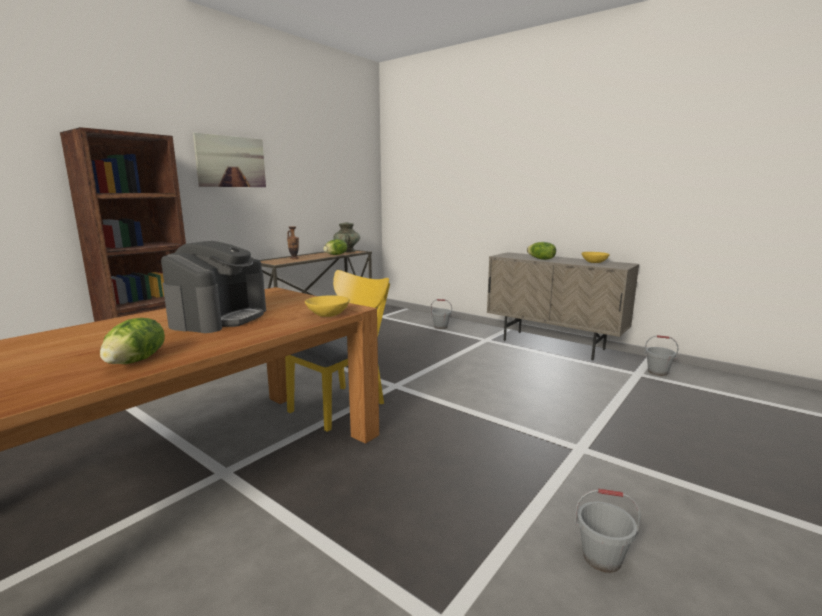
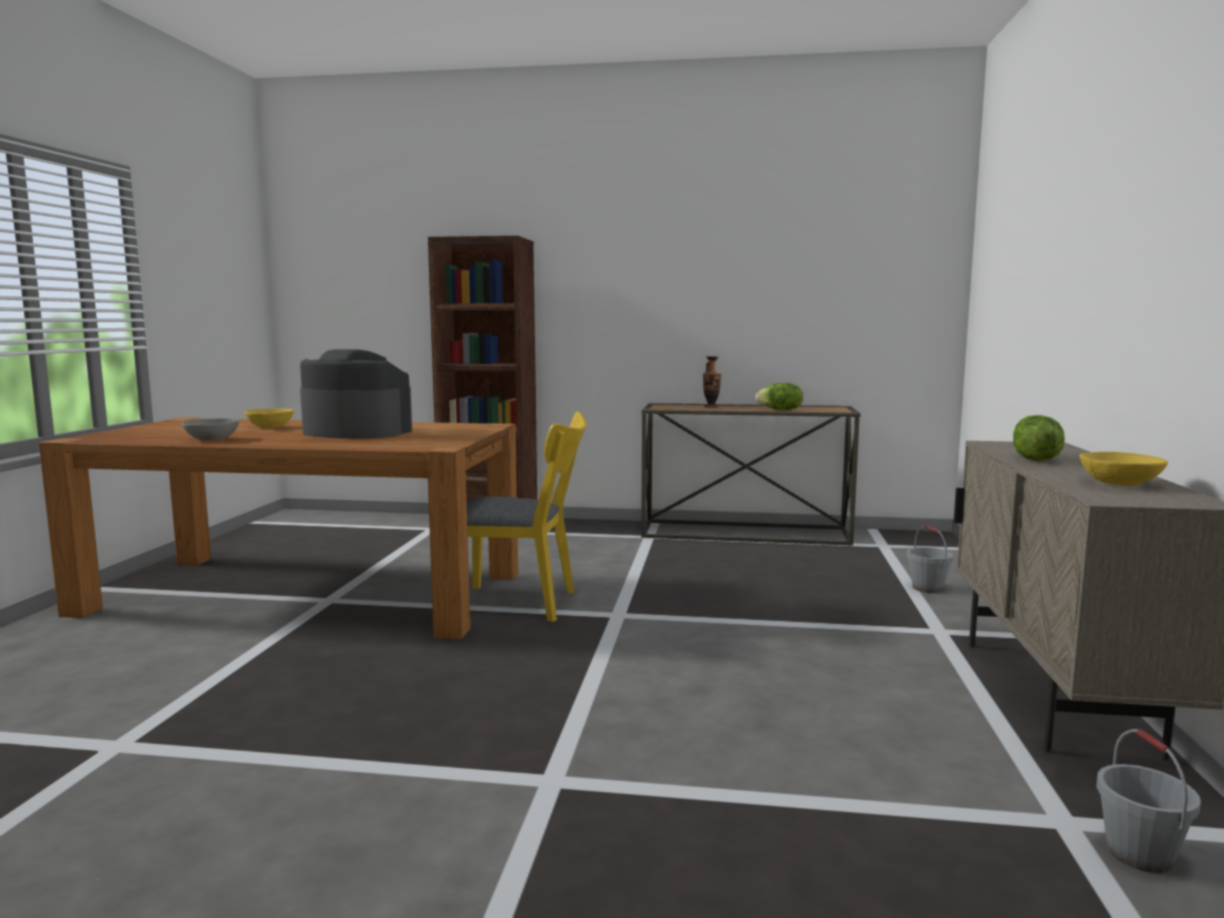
camera: 60 degrees right, 5 degrees down
(137, 361) = (212, 439): lettuce -> grey bowl
(220, 318) = (356, 432): coffee machine -> coffee machine turned 150 degrees counterclockwise
(231, 161) = (640, 261): picture -> none
(327, 315) = (401, 446): yellow bowl -> yellow bowl (270, 427)
(347, 251) = (828, 408): turquoise vase -> none
(601, 558) = (243, 826): grey bucket -> none

